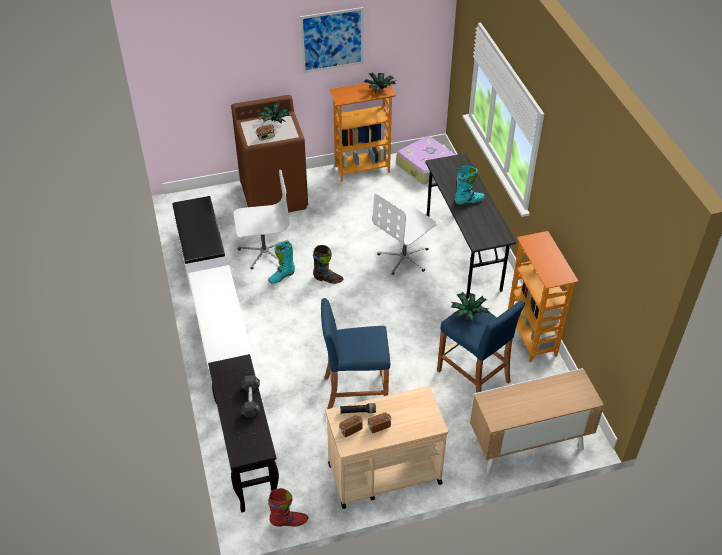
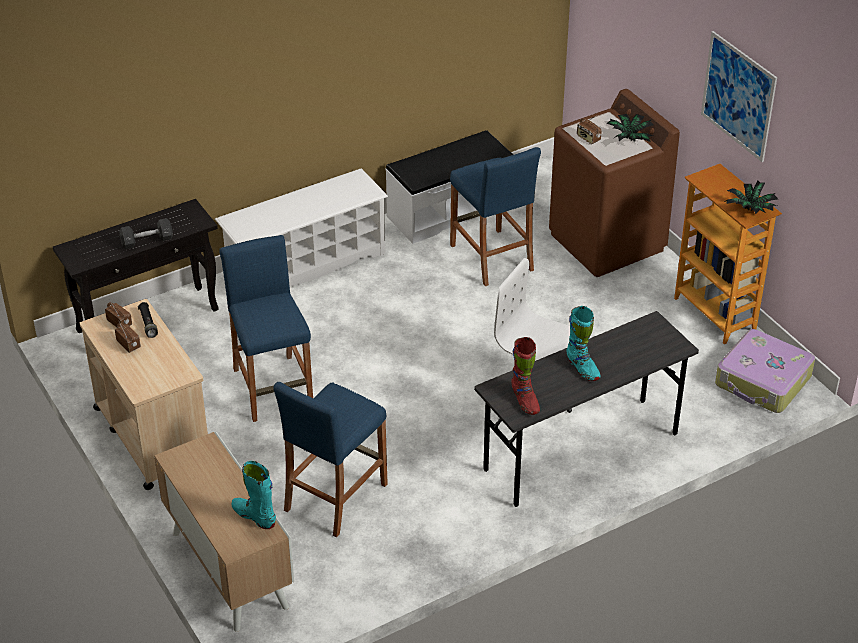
camera: 75 degrees right, 5 degrees down
(264, 252) = (491, 257): white office chair -> blue stool
(281, 276) = (452, 282): turquoise boot -> turquoise boot (254, 516)
(289, 521) = (70, 370): red boot -> red boot (525, 400)
(328, 279) = (464, 325): black boot -> none
(469, 313) = (351, 402): potted plant -> none
(532, 336) = (433, 552): bookcase -> none

